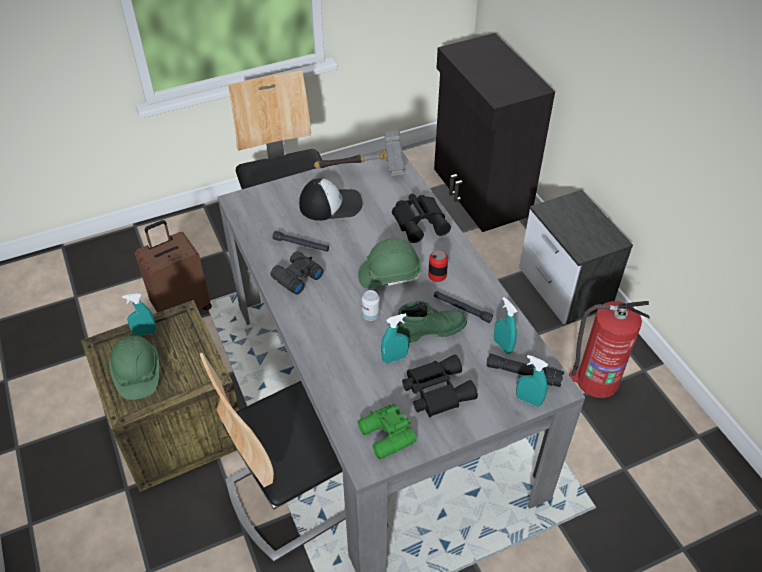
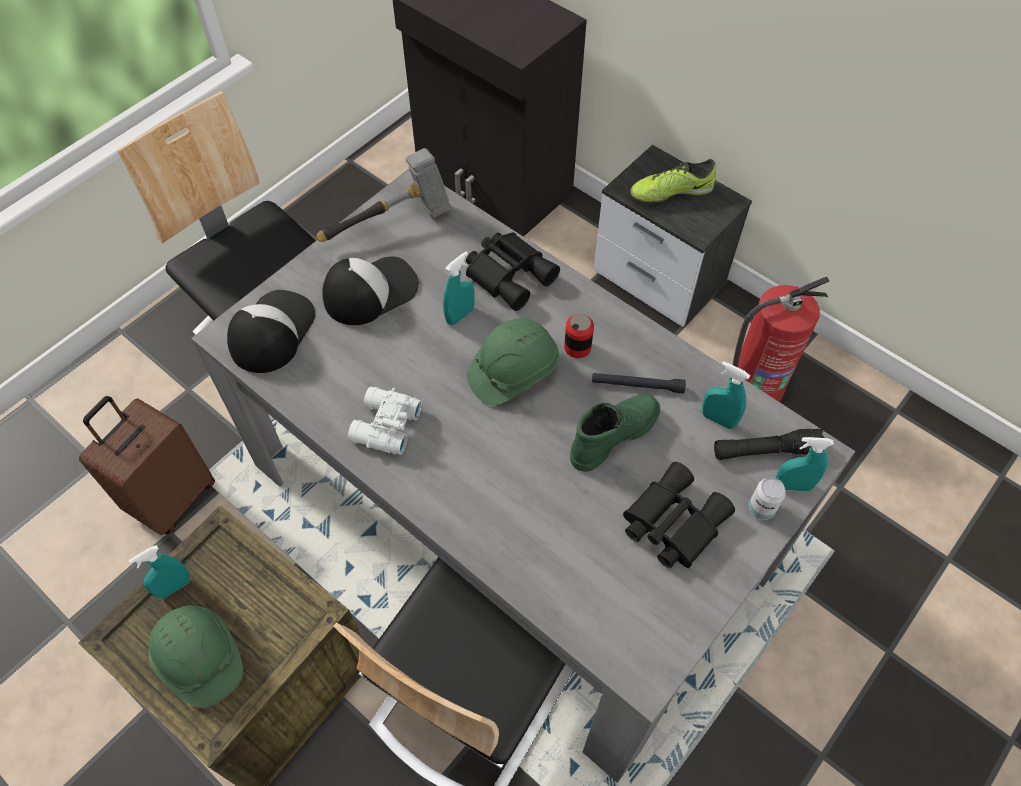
camera: 25 degrees left, 10 degrees up
(262, 207) = (271, 332): none -> cap
(296, 277) = (384, 426): black binoculars -> white binoculars
(301, 245) = (363, 371): black flashlight -> none
(370, 315) = (522, 444): can -> can (761, 508)
(386, 437) = (646, 623): green binoculars -> none
(394, 358) = (591, 497): turquoise spray bottle -> turquoise spray bottle (460, 315)
(577, 221) = (671, 192): none -> shoe

